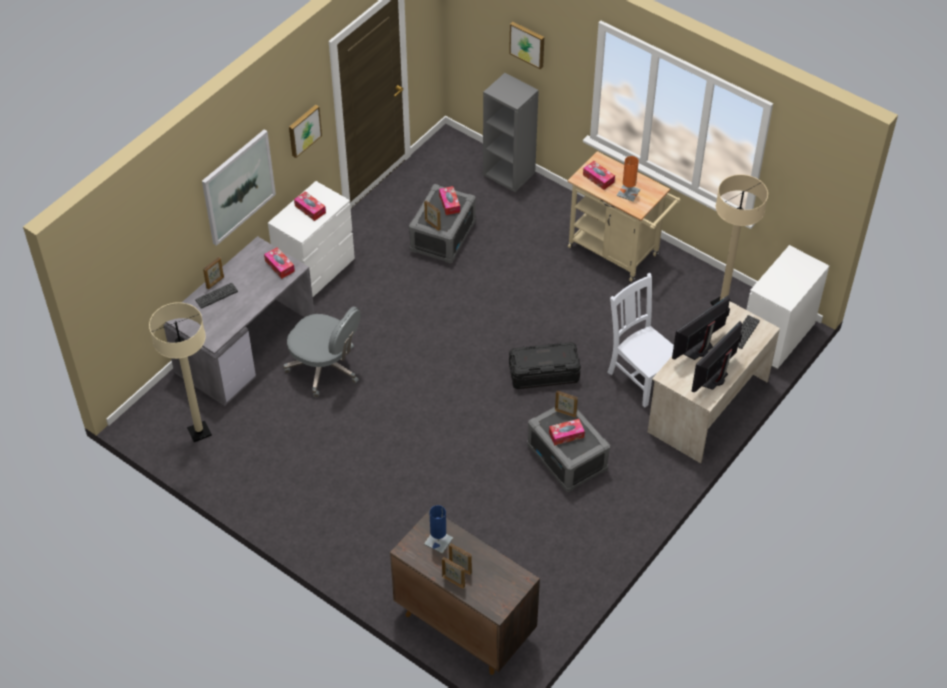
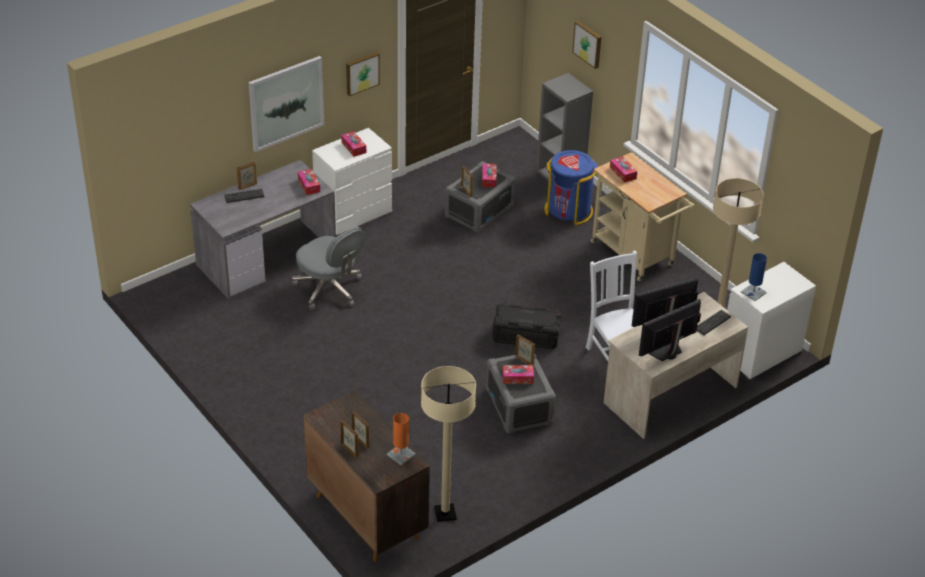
camera: 15 degrees right, 10 degrees down
(199, 432) = (197, 314): beige floor lamp -> beige floor lamp (445, 513)
(438, 541) = (350, 416): blue table lamp -> blue table lamp (753, 292)
(532, 214) = (568, 210): none -> blue trash can
(628, 193) = (646, 189): orange table lamp -> orange table lamp (401, 454)

